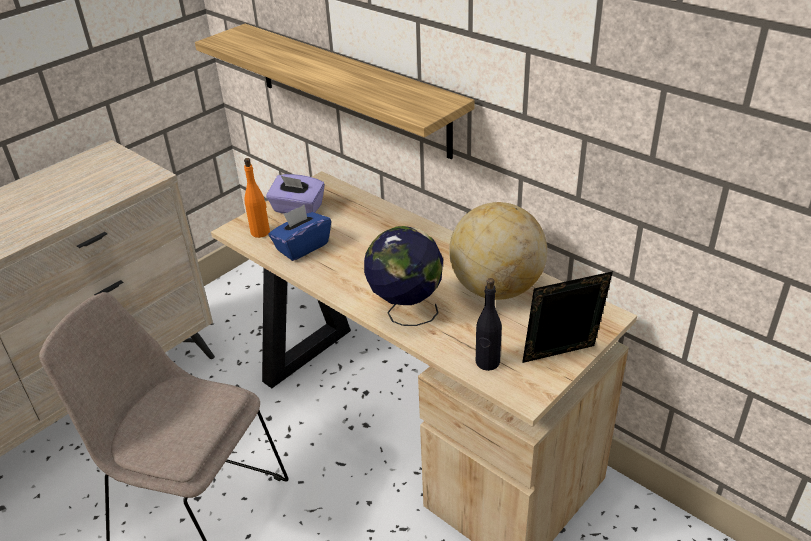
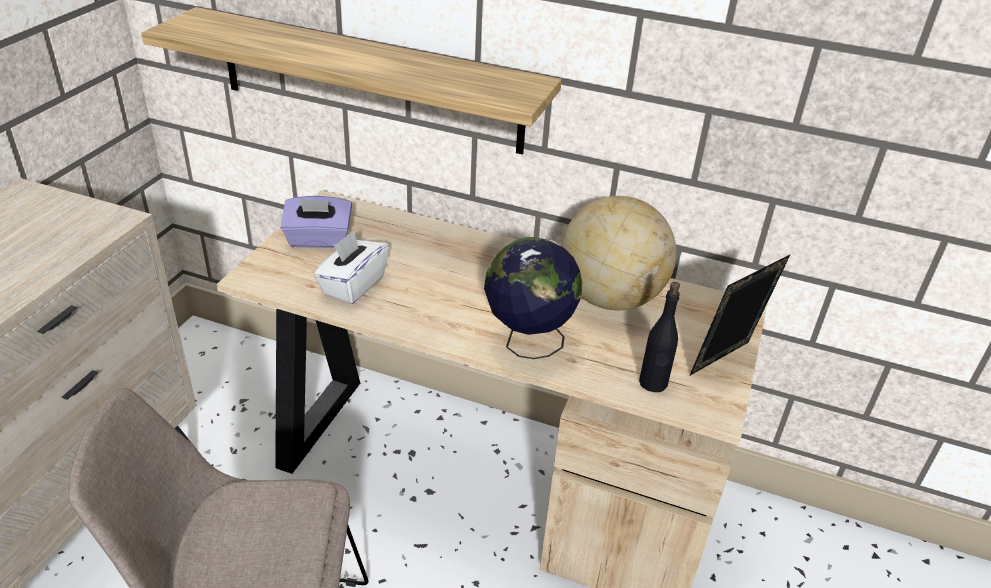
camera: 25 degrees left, 0 degrees up
(260, 232) = (286, 275): orange bottle -> none
(302, 247) = (353, 285): blue tissue box -> white tissue box

